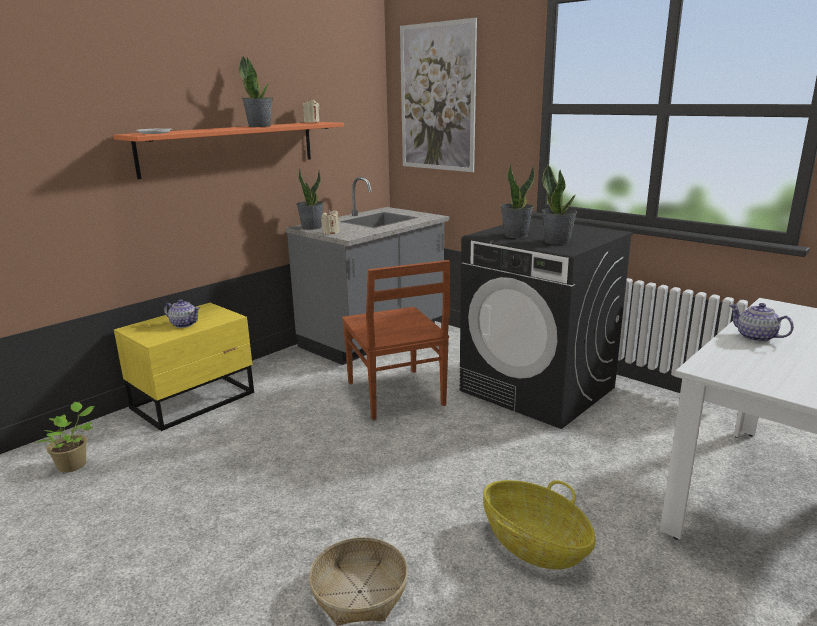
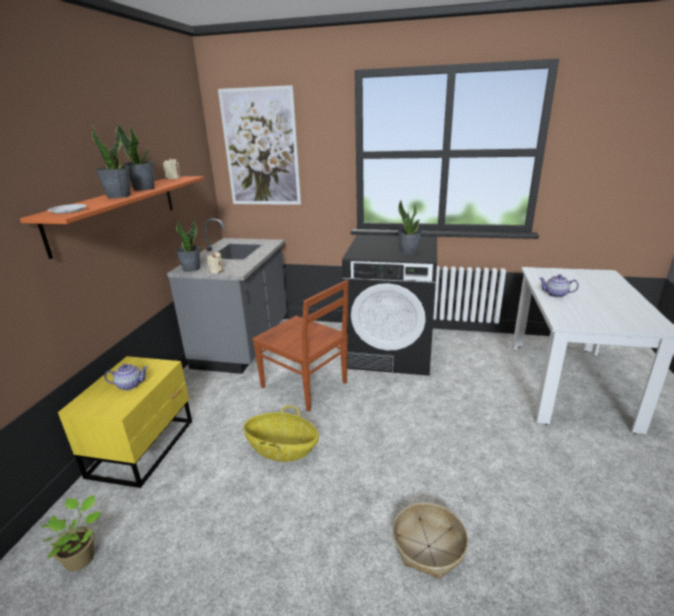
camera: 30 degrees left, 5 degrees up
(515, 235) = (375, 251): potted plant -> potted plant (118, 196)
(534, 544) = (489, 460): basket -> basket (282, 449)

